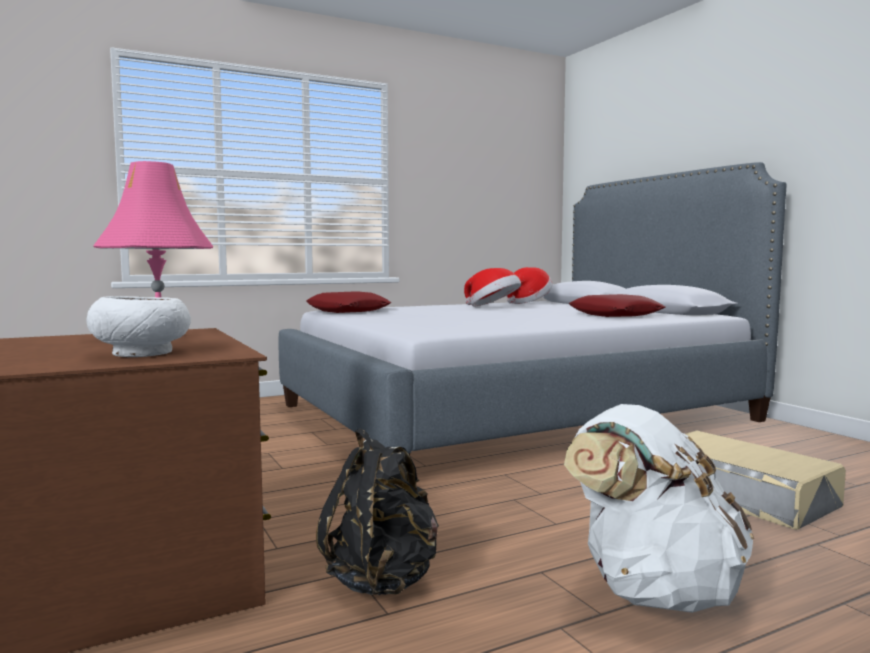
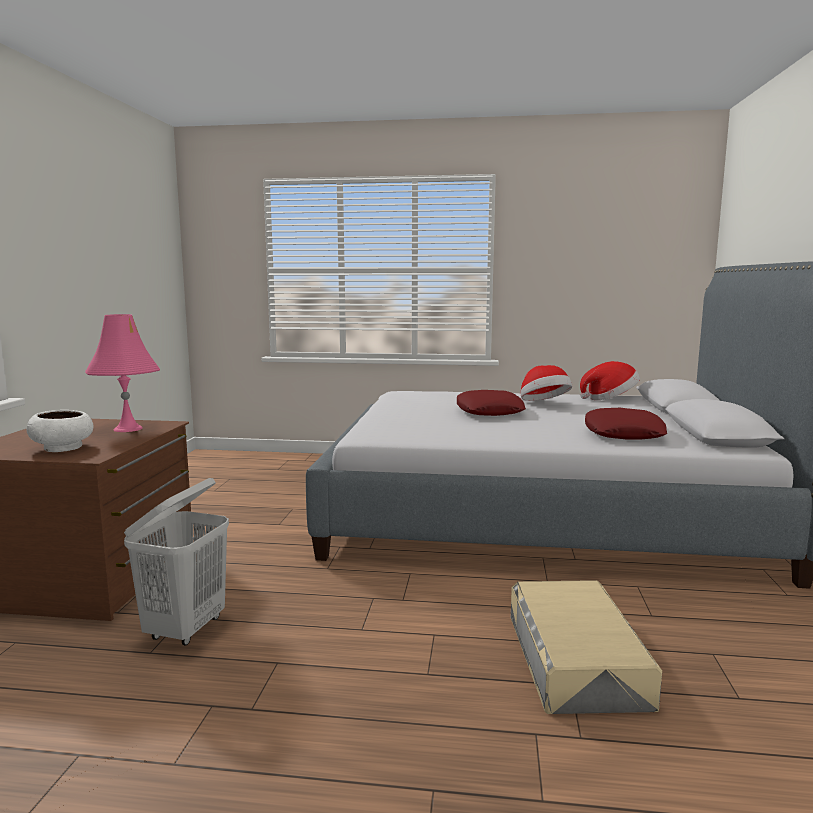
camera: 35 degrees right, 5 degrees up
(348, 311) = (405, 396): red pillow -> red pillow (489, 411)
(383, 580) = (186, 629): black backpack -> white laundry basket
(653, 591) = (315, 709): white backpack -> none

